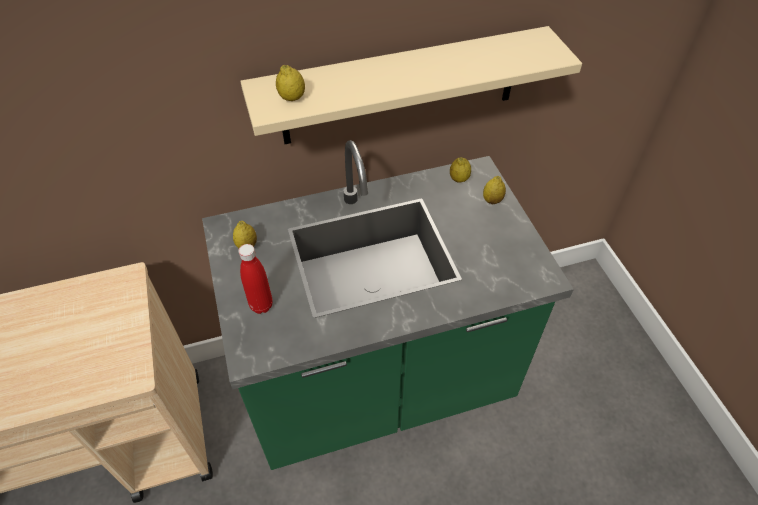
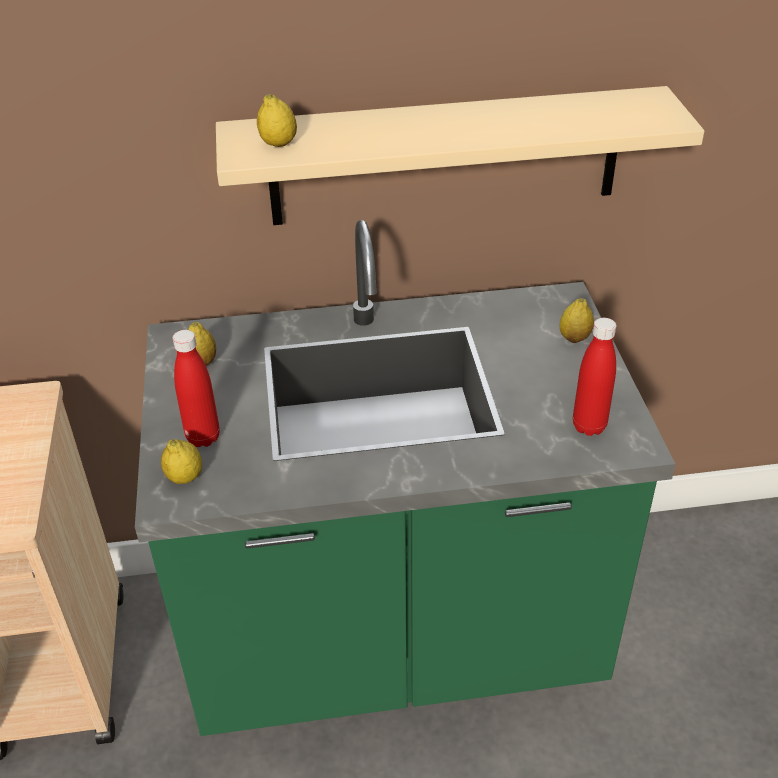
camera: 10 degrees right, 10 degrees down
(459, 179) = (530, 307): lemon -> lemon (185, 478)
(514, 267) = (589, 426): none -> red bottle

